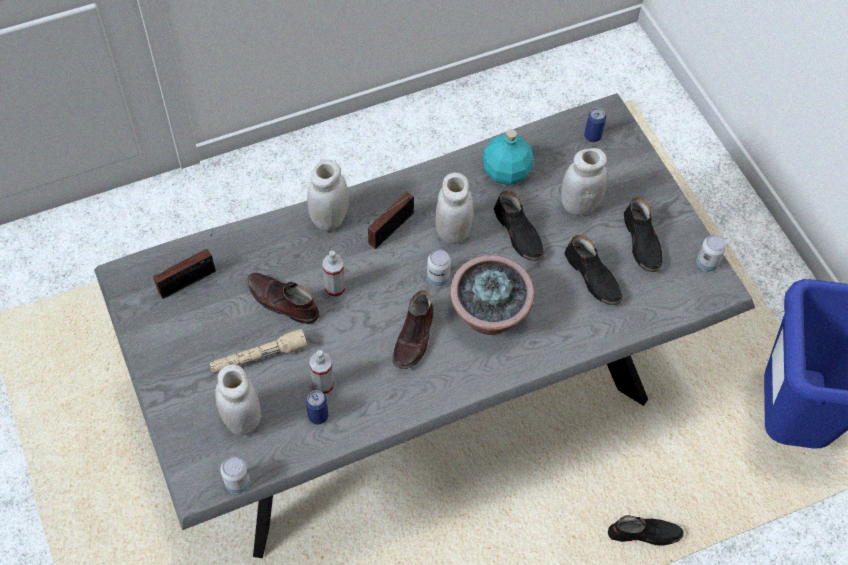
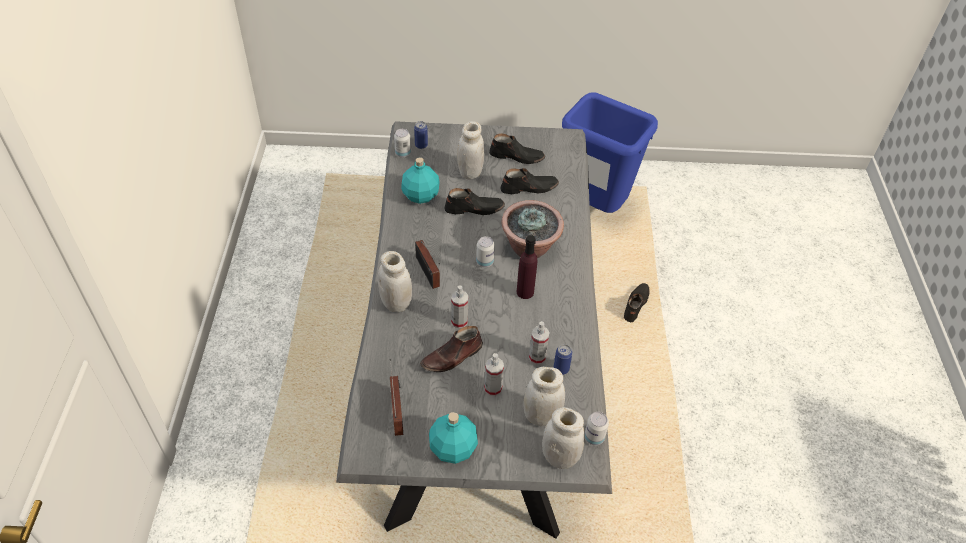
camera: 65 degrees left, 10 degrees down
(164, 349) = (452, 448): none -> turquoise bottle
(258, 357) = (493, 388): beige flashlight -> spray bottle
(414, 337) = (525, 292): brown shoe -> purple bottle
(452, 231) = (451, 240): white jar -> white jar (560, 457)
(706, 263) = (548, 136): can -> can (403, 153)

